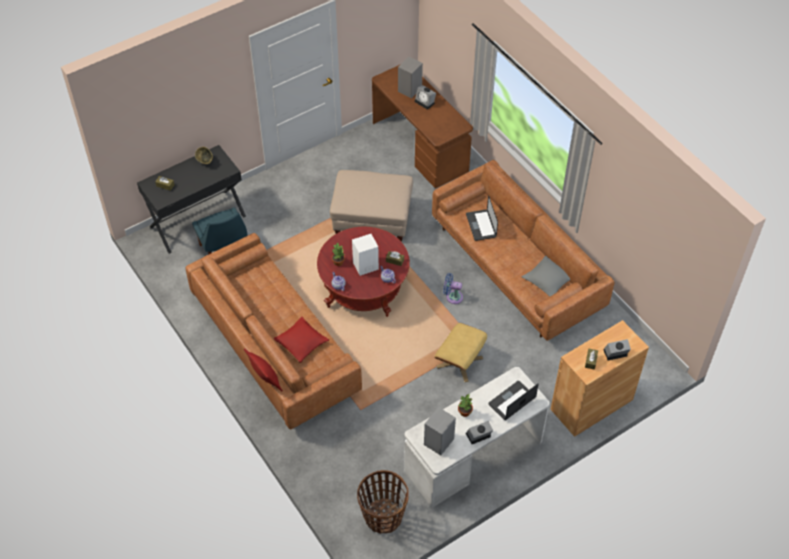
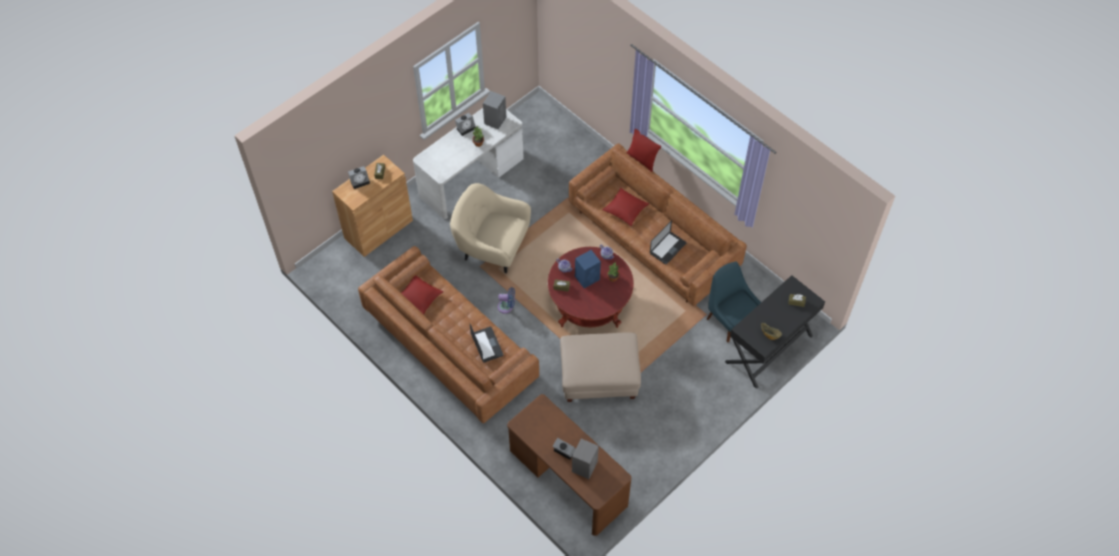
camera: 170 degrees right, 5 degrees up
(365, 266) = (587, 278): white speaker -> blue speaker
(383, 516) = (533, 127): basket -> none
(460, 362) = (492, 248): beige ottoman -> beige armchair
(512, 401) = (442, 156): laptop -> laptop (667, 248)
(548, 280) = (419, 298): grey pillow -> red pillow

